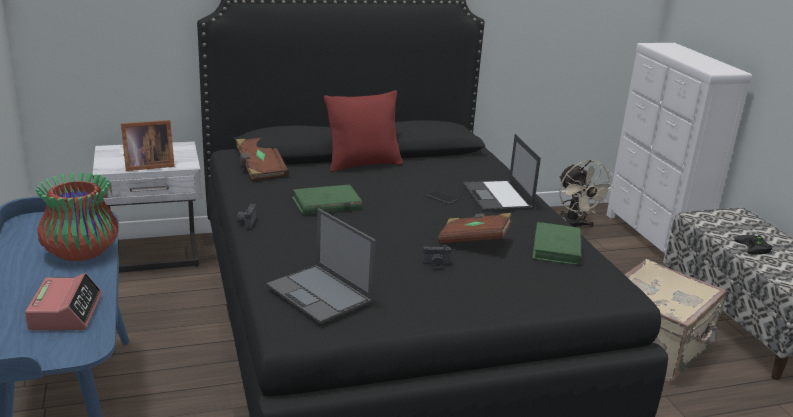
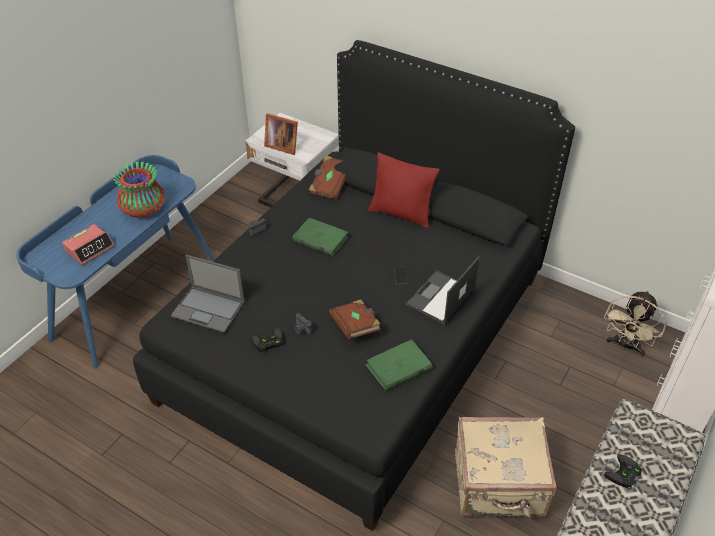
camera: 50 degrees right, 20 degrees up
(320, 294) = (209, 309): laptop -> laptop turned 75 degrees counterclockwise
(426, 288) = (267, 342): none -> black game controller

